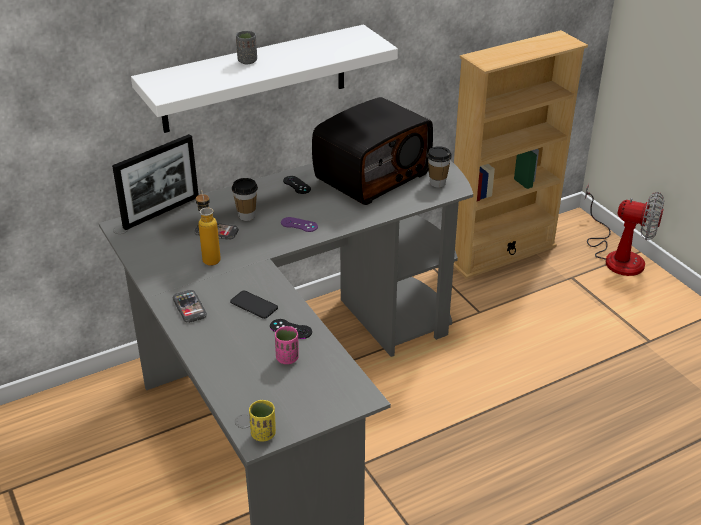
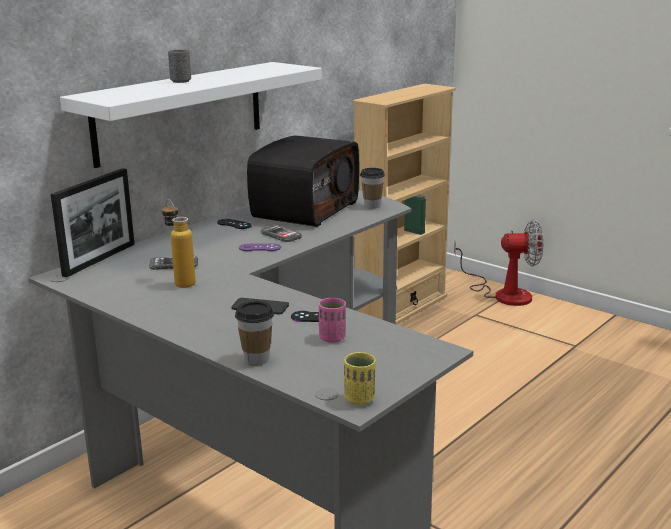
camera: 20 degrees left, 15 degrees down
(189, 307) = (187, 320): phone -> phone (281, 235)
(246, 216) = (198, 250): cup -> cup (256, 359)

